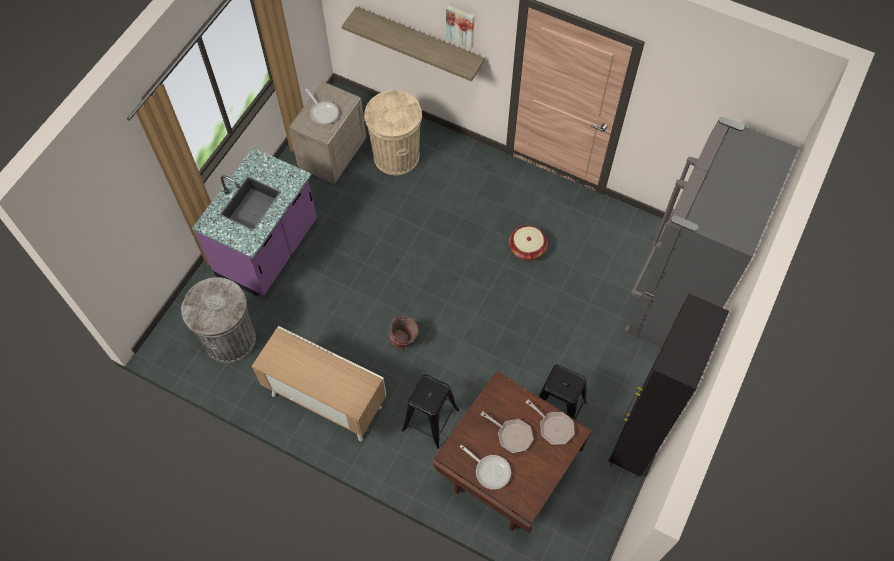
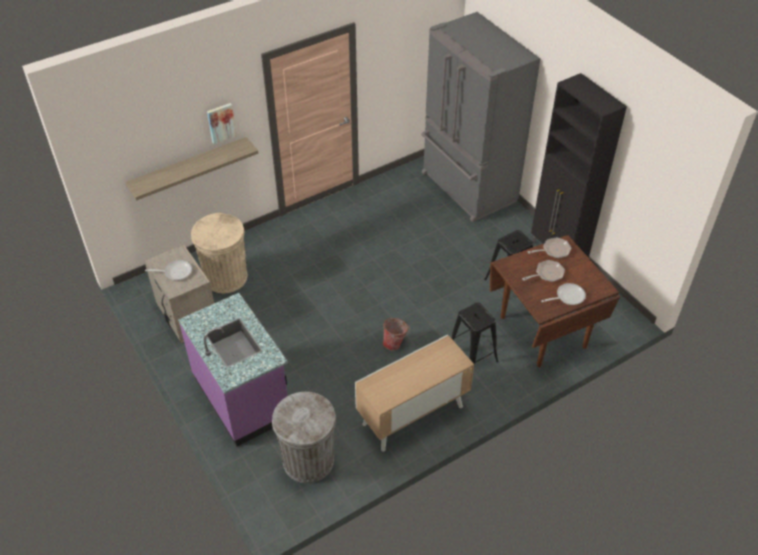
camera: 60 degrees left, 15 degrees down
(527, 248) = (370, 240): basket -> none

